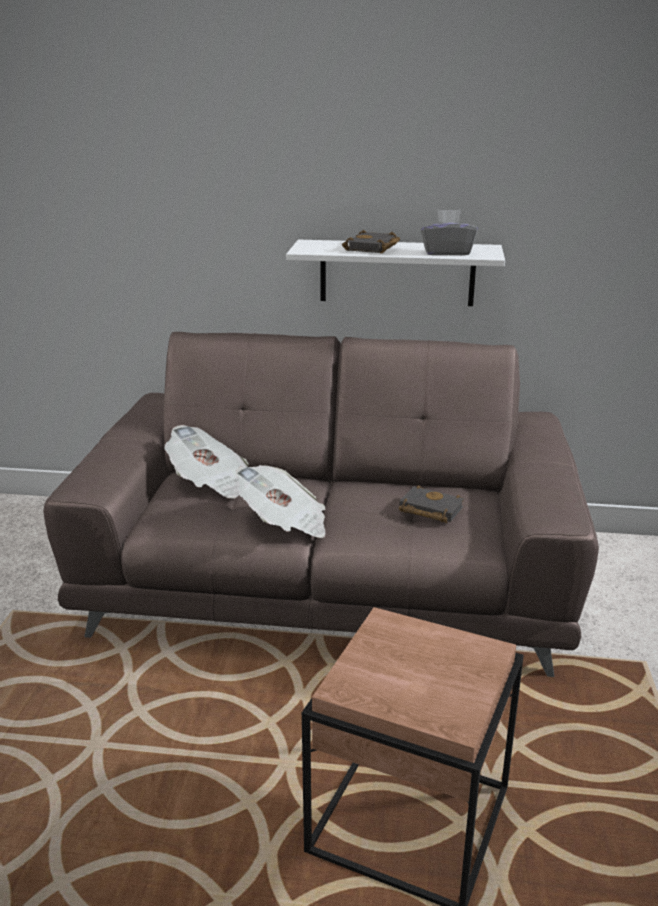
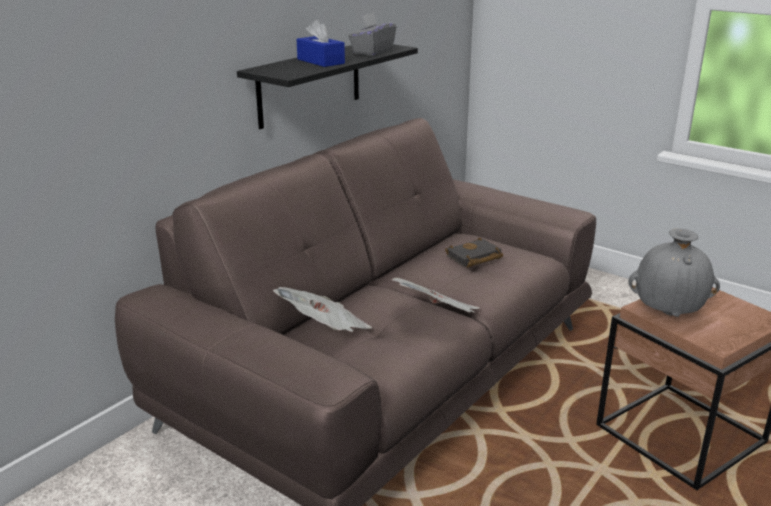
camera: 60 degrees left, 0 degrees up
(373, 248) = (320, 61): black book -> blue tissue box
(389, 641) = (669, 313): none -> grey vase
(397, 273) = (310, 84): white shelf -> black shelf

